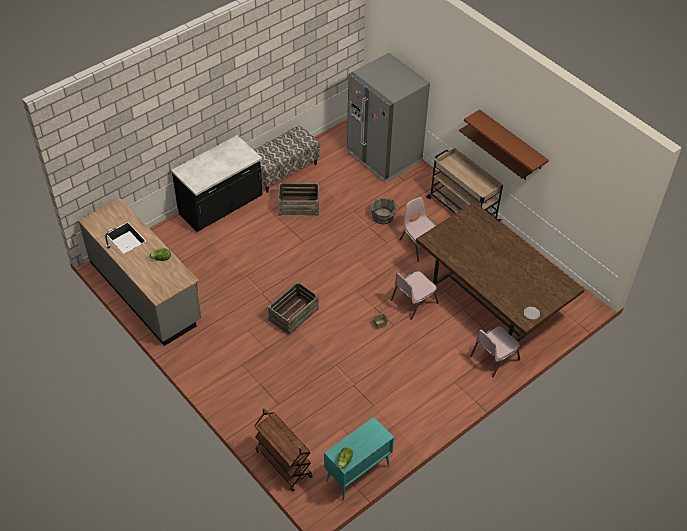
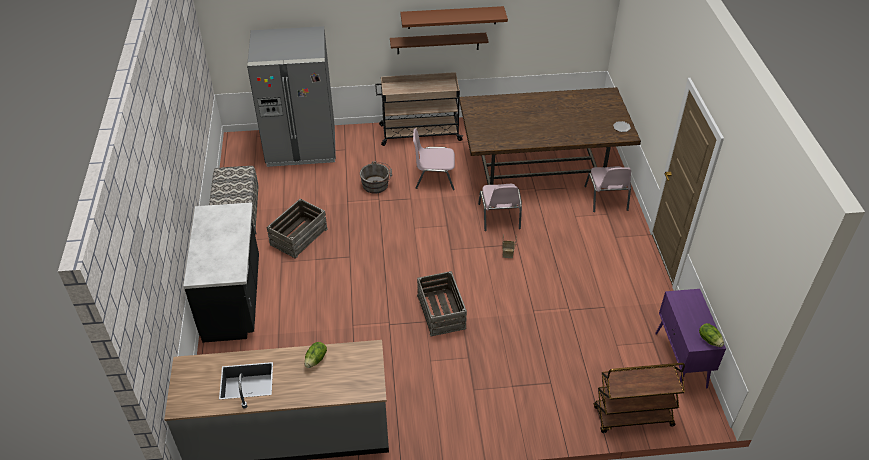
camera: 55 degrees left, 5 degrees down
(357, 473) = (681, 360): turquoise cabinet -> purple cabinet

